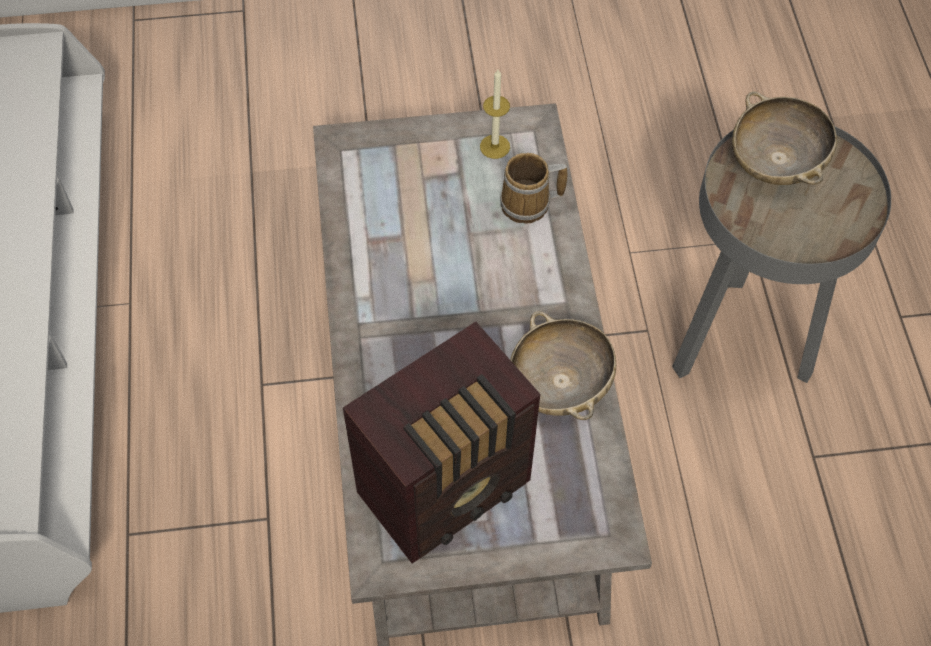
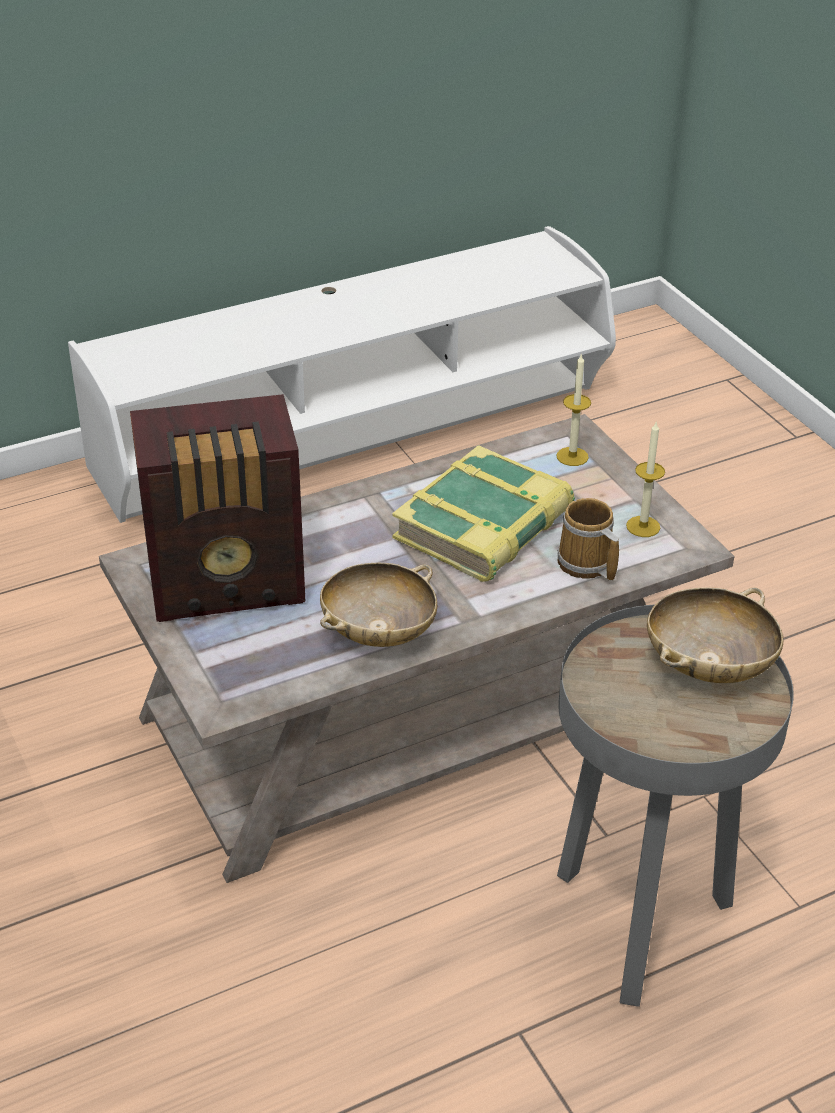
camera: 70 degrees right, 20 degrees down
(374, 158) = (572, 456): none -> candle
(447, 258) = (484, 527): none -> book
(449, 487) = (230, 585): radio -> radio turned 45 degrees counterclockwise

